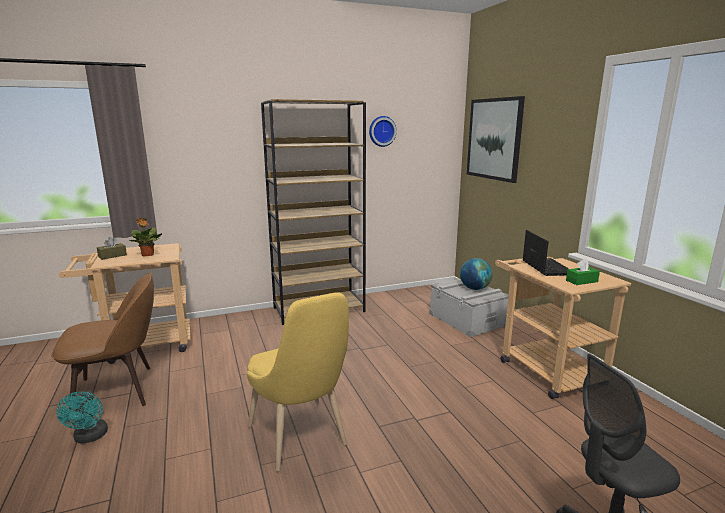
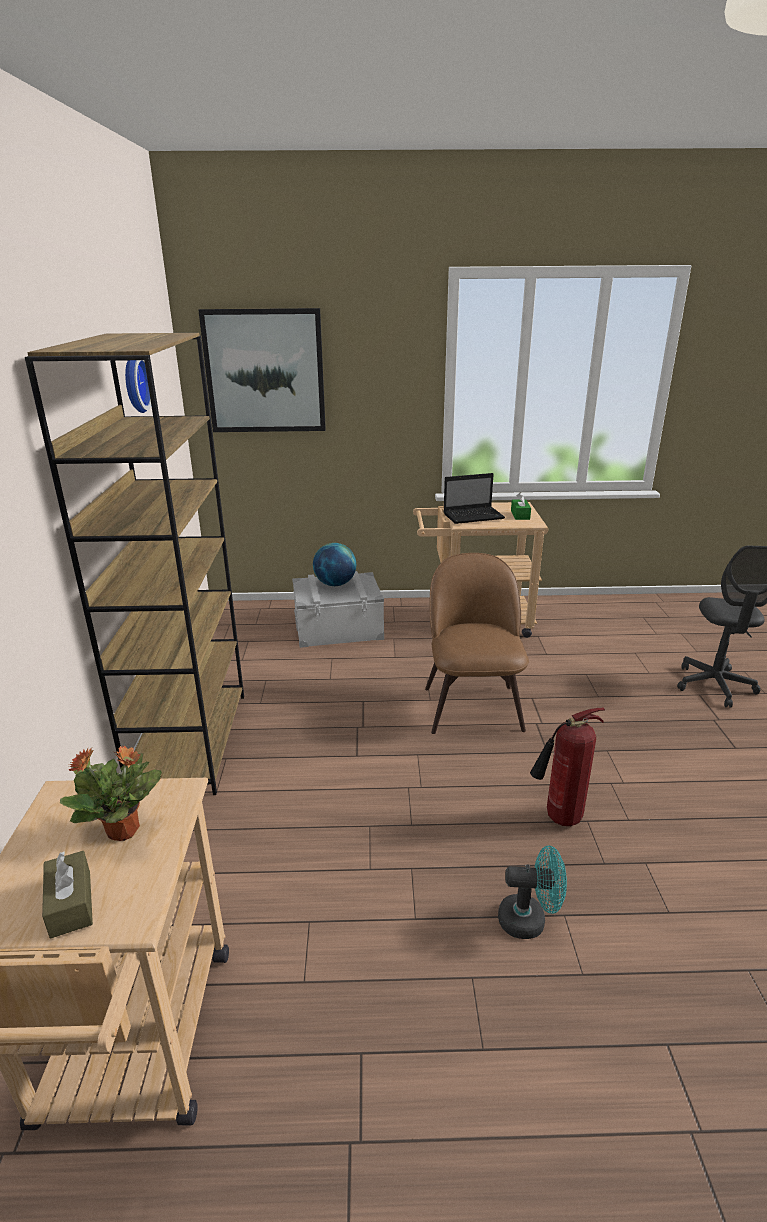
camera: 70 degrees left, 10 degrees up
(90, 437) = (504, 1111): turquoise fan -> turquoise fan (529, 920)
(118, 391) = (341, 1080): brown chair -> brown chair (472, 705)
(300, 439) = (559, 819): yellow chair -> fire extinguisher
(545, 267) = (474, 516): laptop -> laptop turned 150 degrees clockwise

